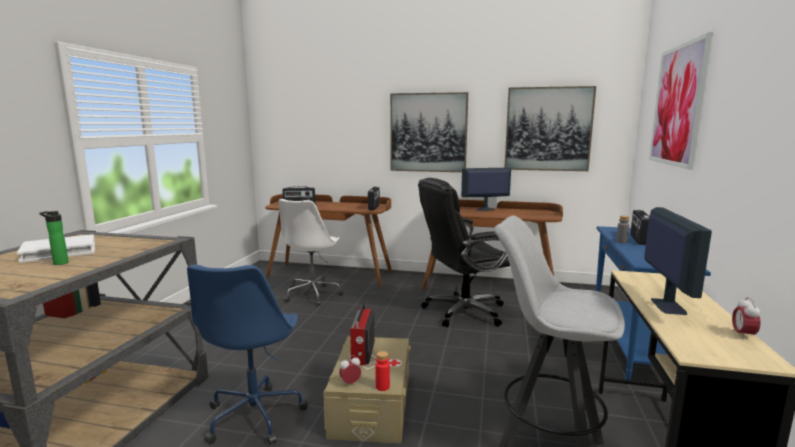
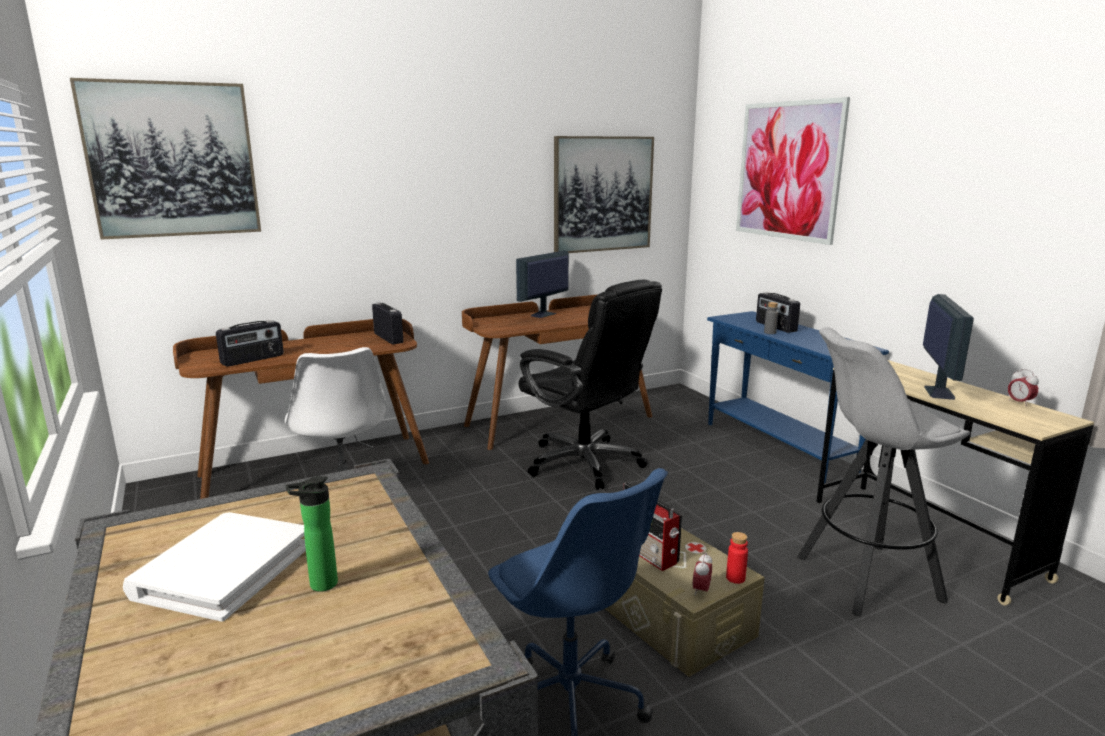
camera: 40 degrees left, 5 degrees up
(428, 132) = (446, 206): picture -> picture (172, 160)
(464, 311) = (584, 462): black office chair -> black office chair turned 75 degrees counterclockwise
(667, 305) = (938, 392): monitor -> monitor turned 45 degrees clockwise

